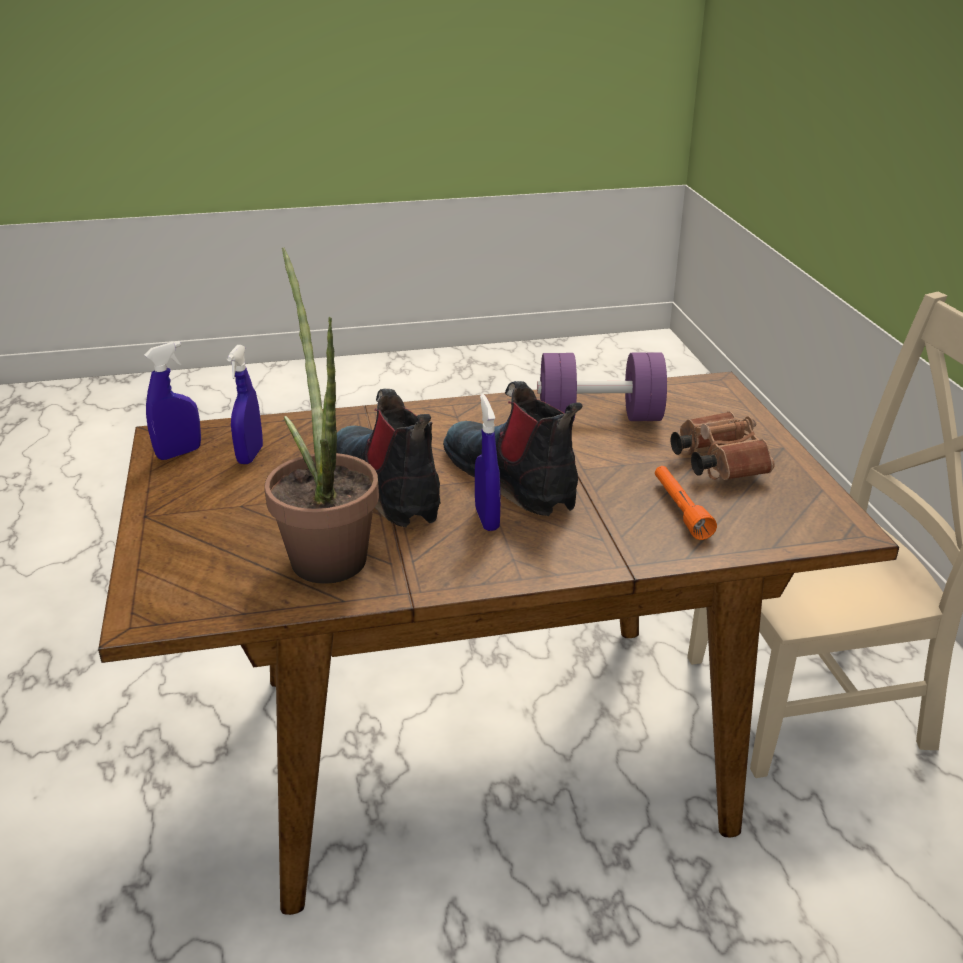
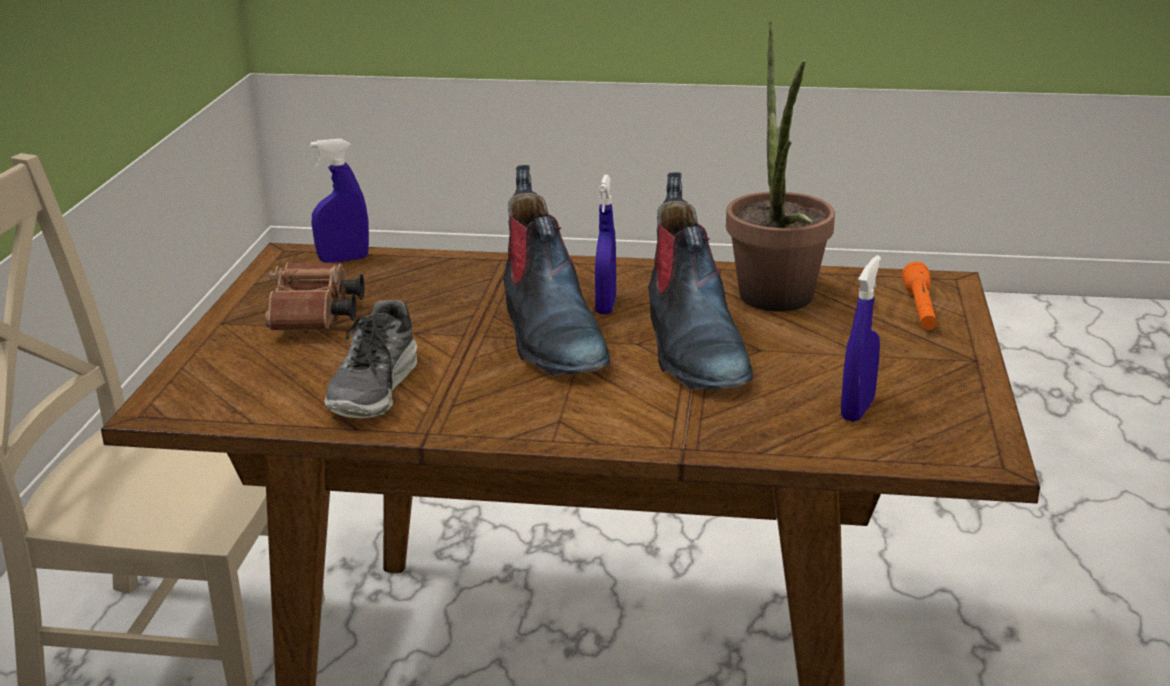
camera: 160 degrees left, 5 degrees down
(179, 453) = (956, 428): blue spray bottle -> blue spray bottle (343, 259)
(599, 417) = (375, 388): purple dumbbell -> shoe
(680, 509) = (412, 287): orange flashlight -> orange flashlight (920, 310)

